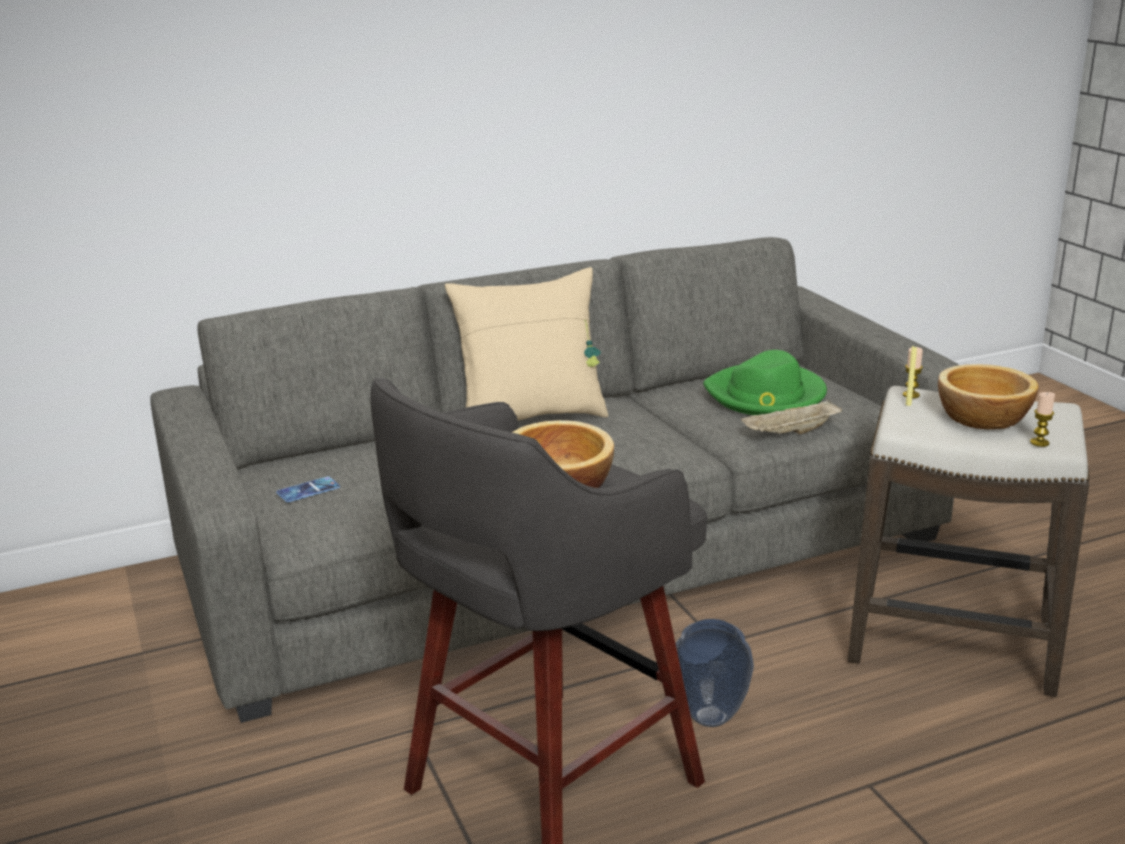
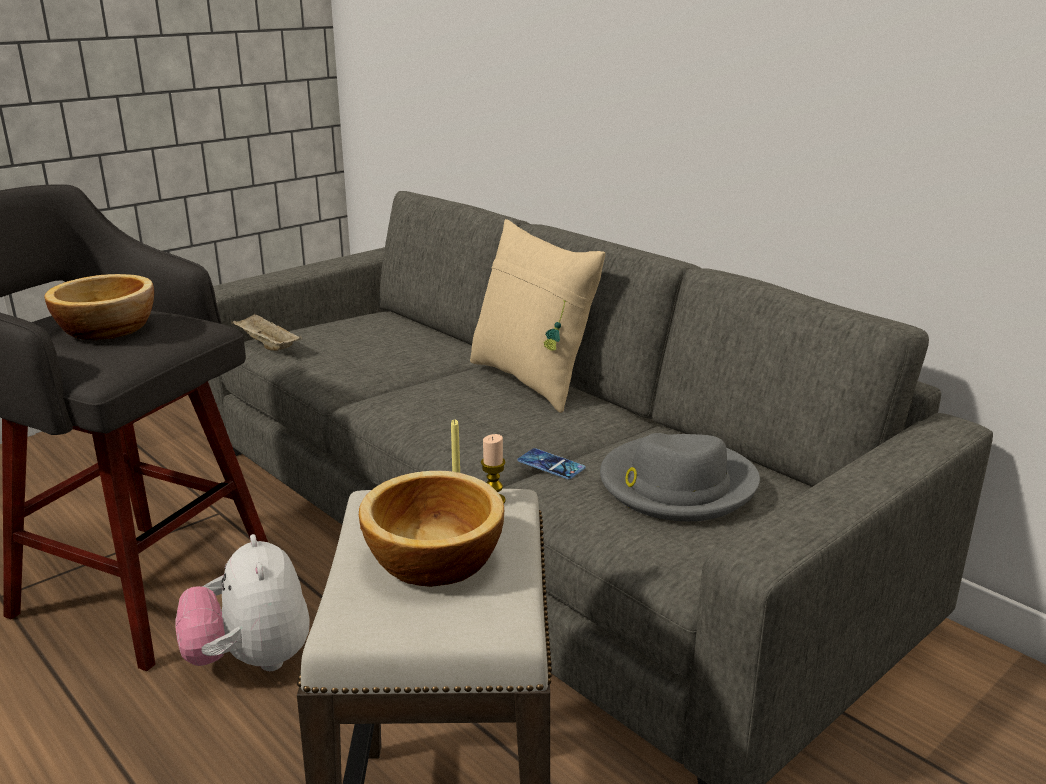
camera: 70 degrees right, 0 degrees up
(308, 490) = (337, 330): phone -> phone (551, 464)
(711, 716) = (251, 660): vase -> plush toy
(766, 395) = (676, 485): green hat -> grey hat
(791, 433) = (567, 511): beige tray -> beige tray (266, 345)
(1039, 442) = (350, 608): candle -> none

